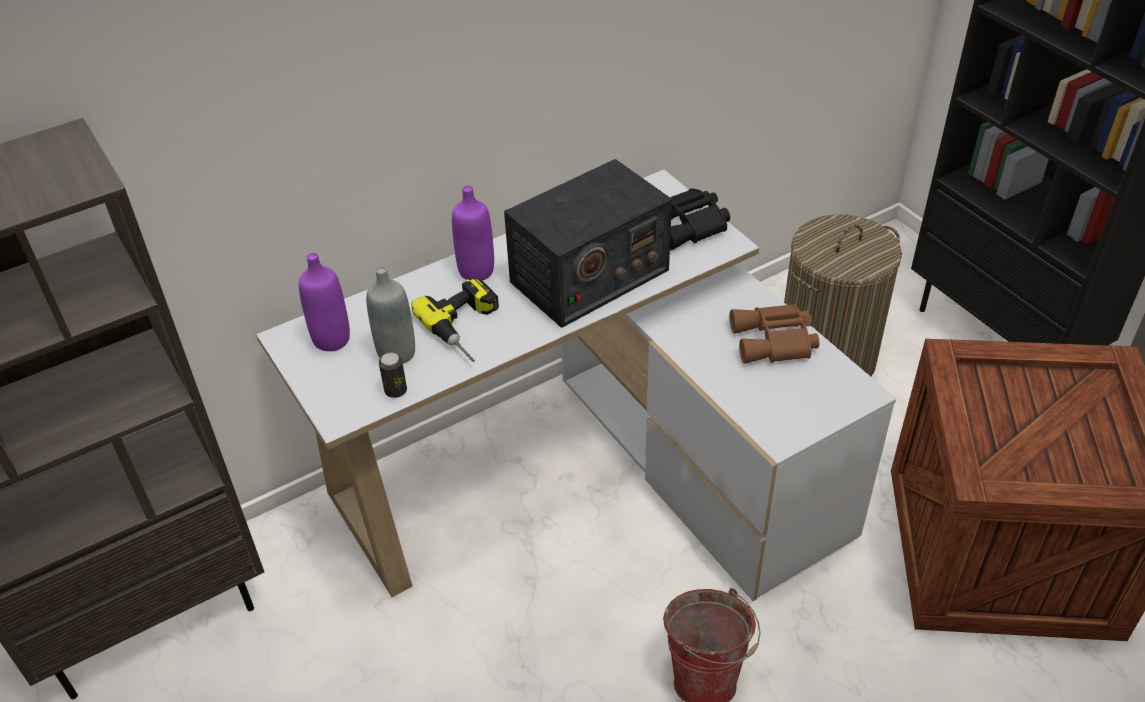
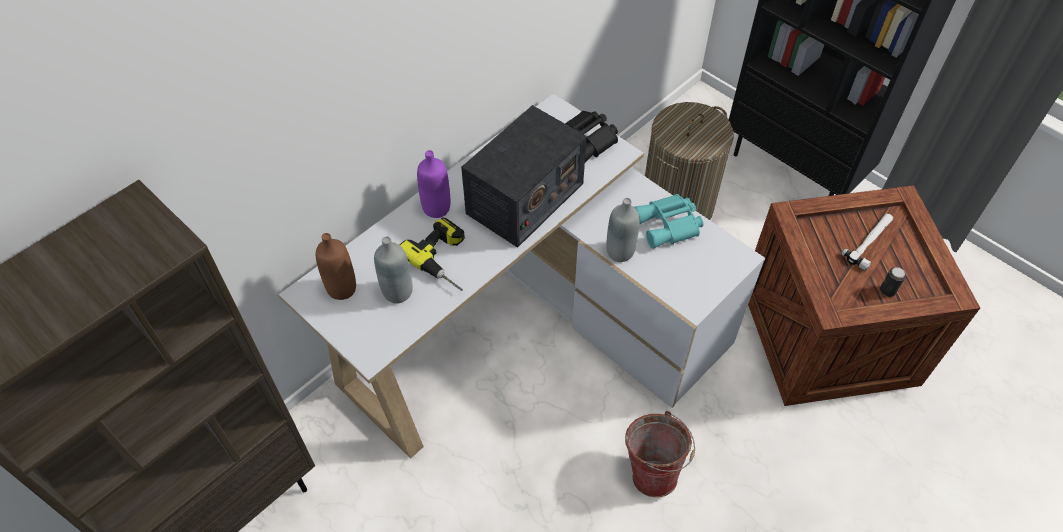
camera: 15 degrees left, 10 degrees up
(331, 339) = (342, 288): purple bottle -> brown bottle
(395, 390) = (407, 324): can -> can (887, 291)
(700, 362) = (620, 252): none -> grey bottle
(775, 342) = (669, 226): brown binoculars -> turquoise binoculars
(1057, 406) = (870, 241): none -> hammer

